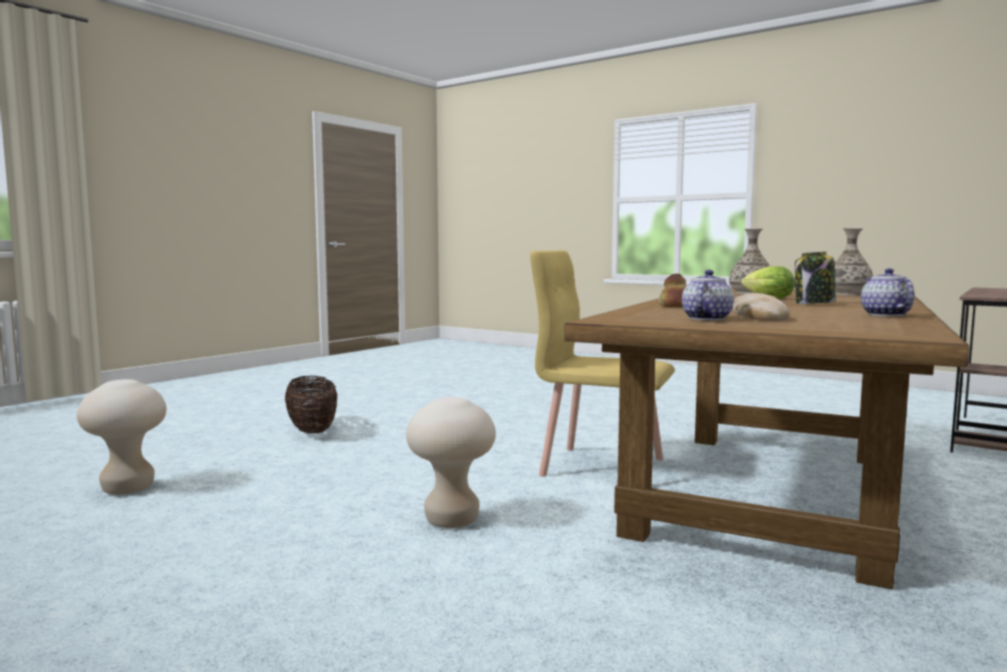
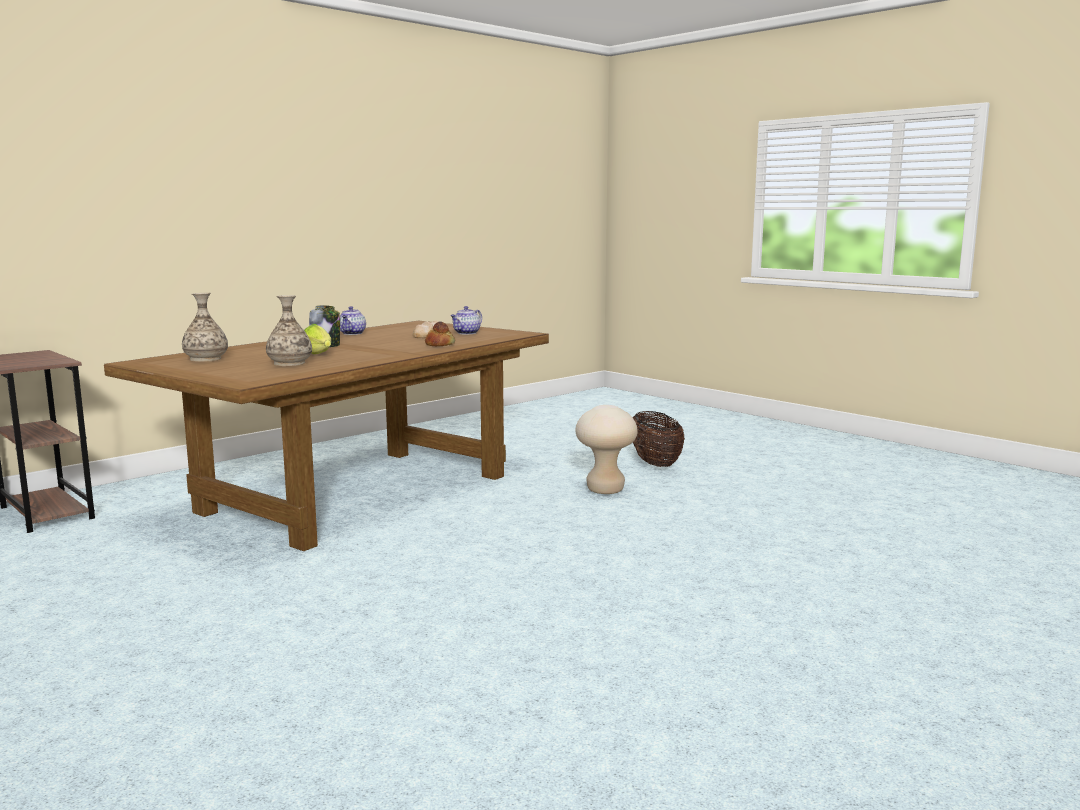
camera: 170 degrees left, 5 degrees up
(128, 489) = (890, 528): beige stool -> none
(312, 431) = (795, 603): basket -> basket (655, 463)
(601, 466) = (456, 523): yellow chair -> none

